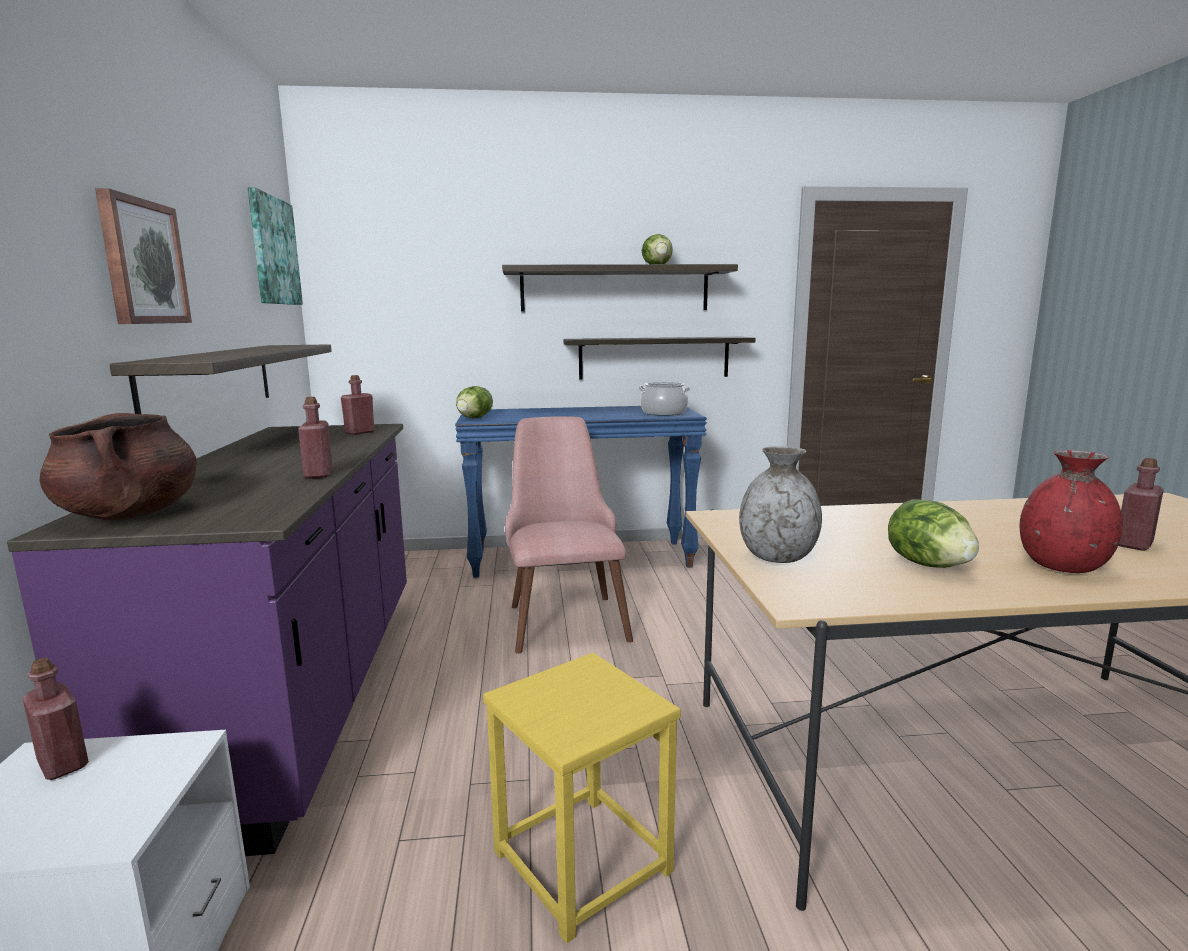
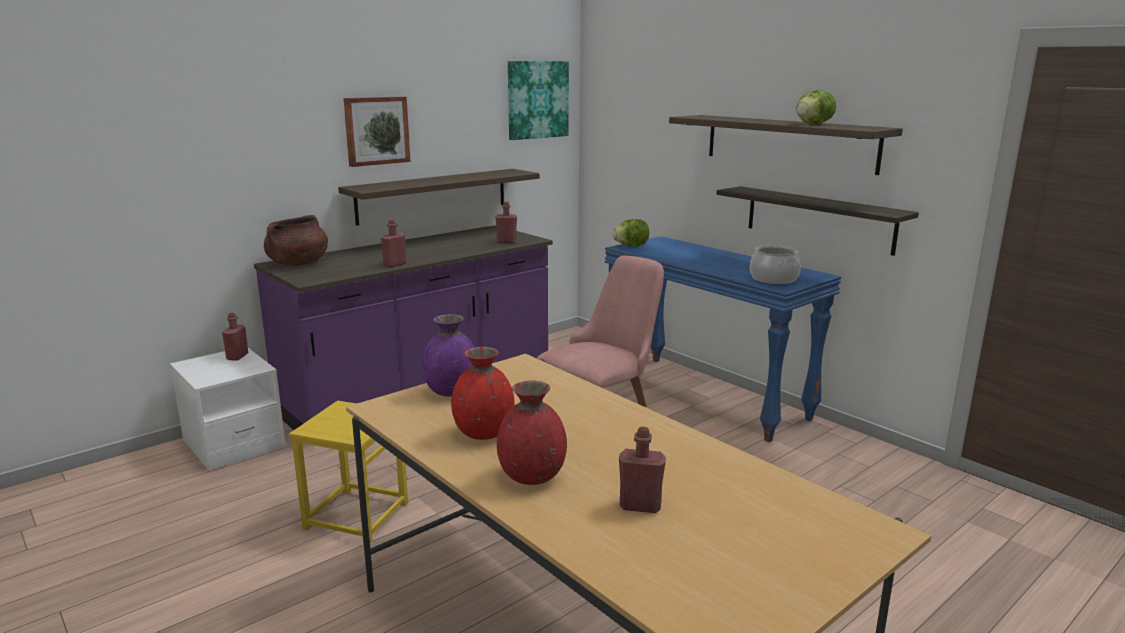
camera: 55 degrees right, 5 degrees up
(777, 557) = (452, 391): grey vase -> purple vase
(928, 565) = (484, 433): lettuce -> red vase

